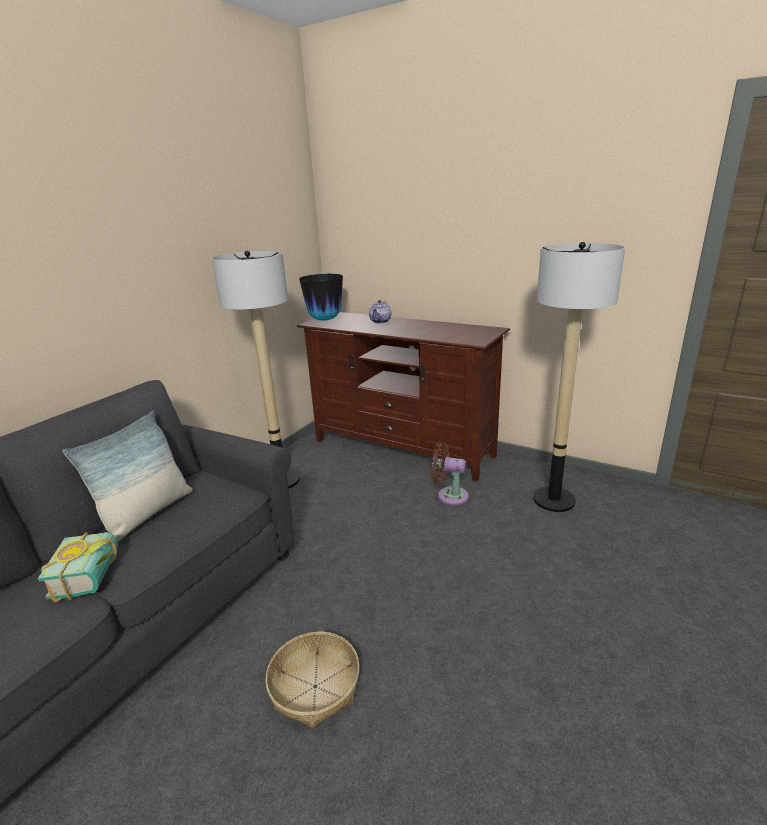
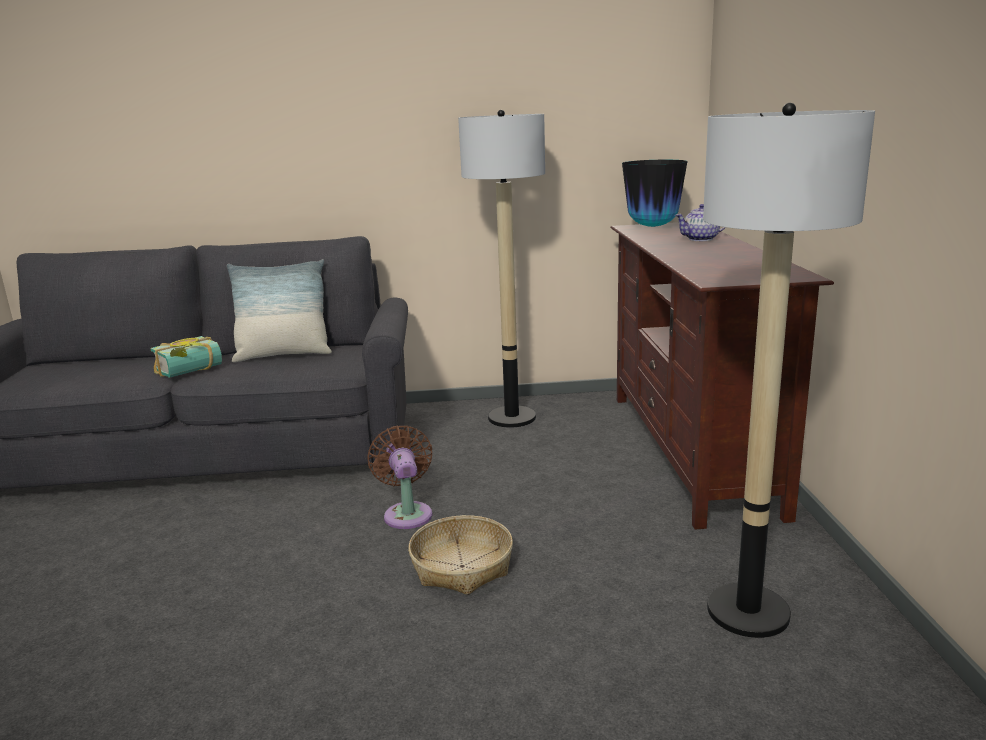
camera: 55 degrees right, 5 degrees down
(315, 686) = (234, 560): basket -> basket (462, 566)
(449, 495) = (627, 521): brown fan -> brown fan (407, 513)

